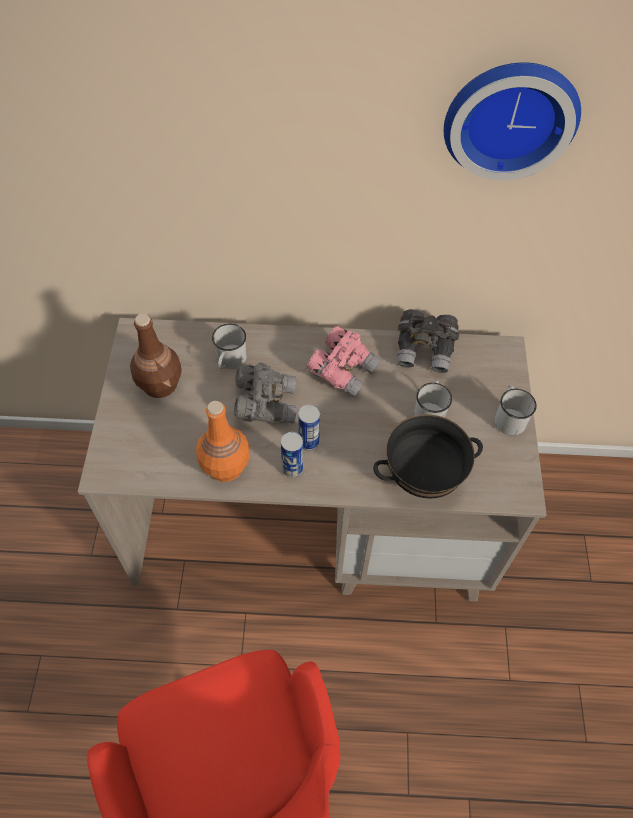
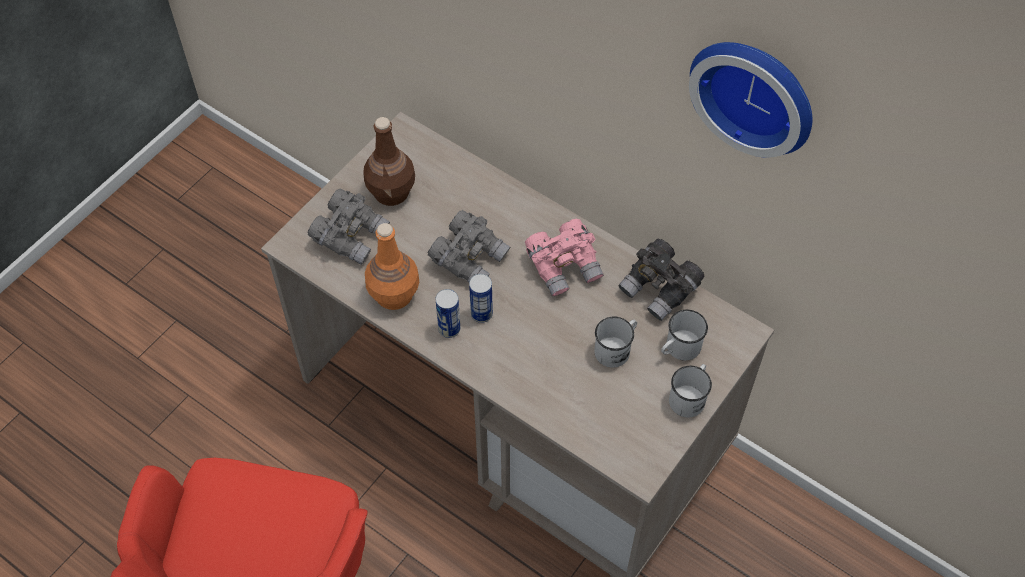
camera: 35 degrees right, 0 degrees up
(152, 438) = (351, 236): none -> grey binoculars
(229, 361) = (467, 202): white mug -> white mug (679, 349)
(422, 478) = (559, 403): black bowl -> none

